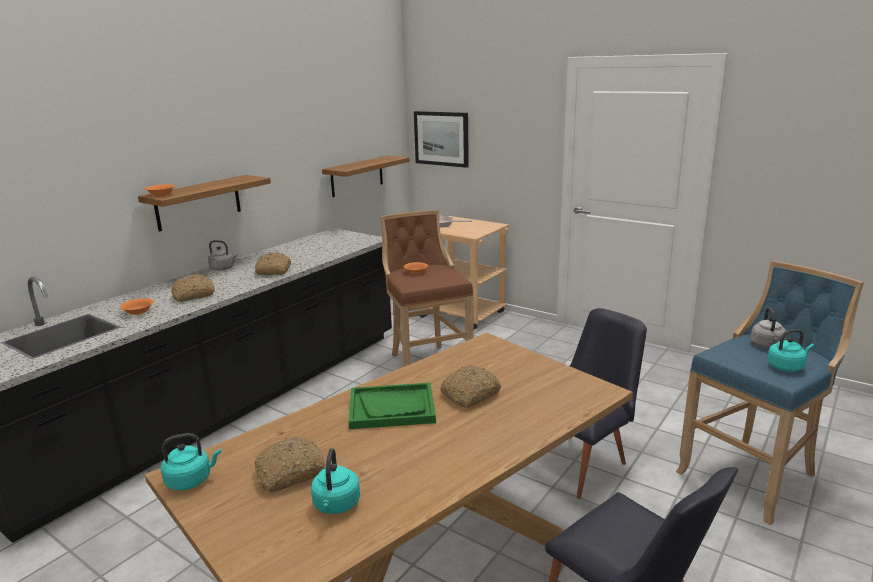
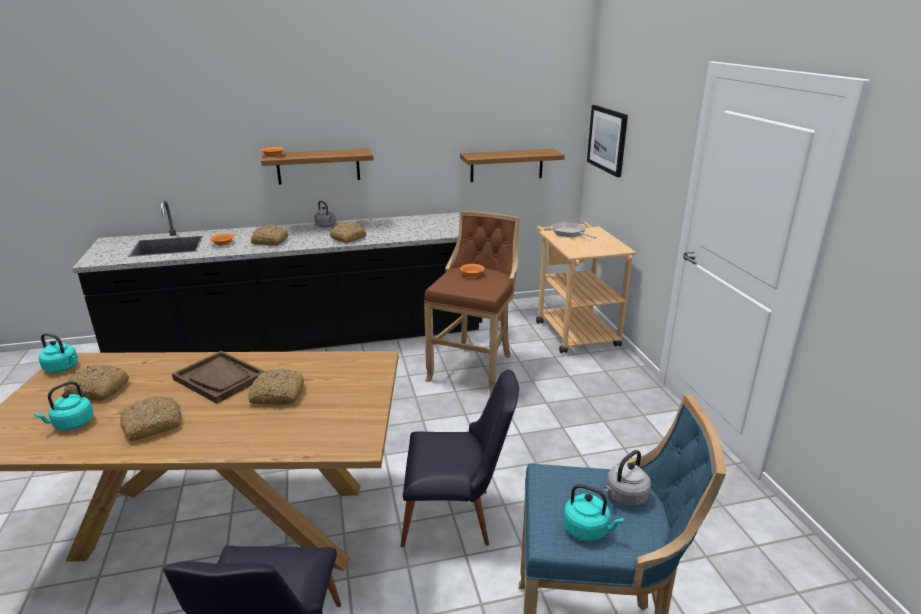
camera: 40 degrees right, 5 degrees up
(392, 408) = (220, 378): green tray -> brown tray
(419, 462) = (153, 424): none -> bread

